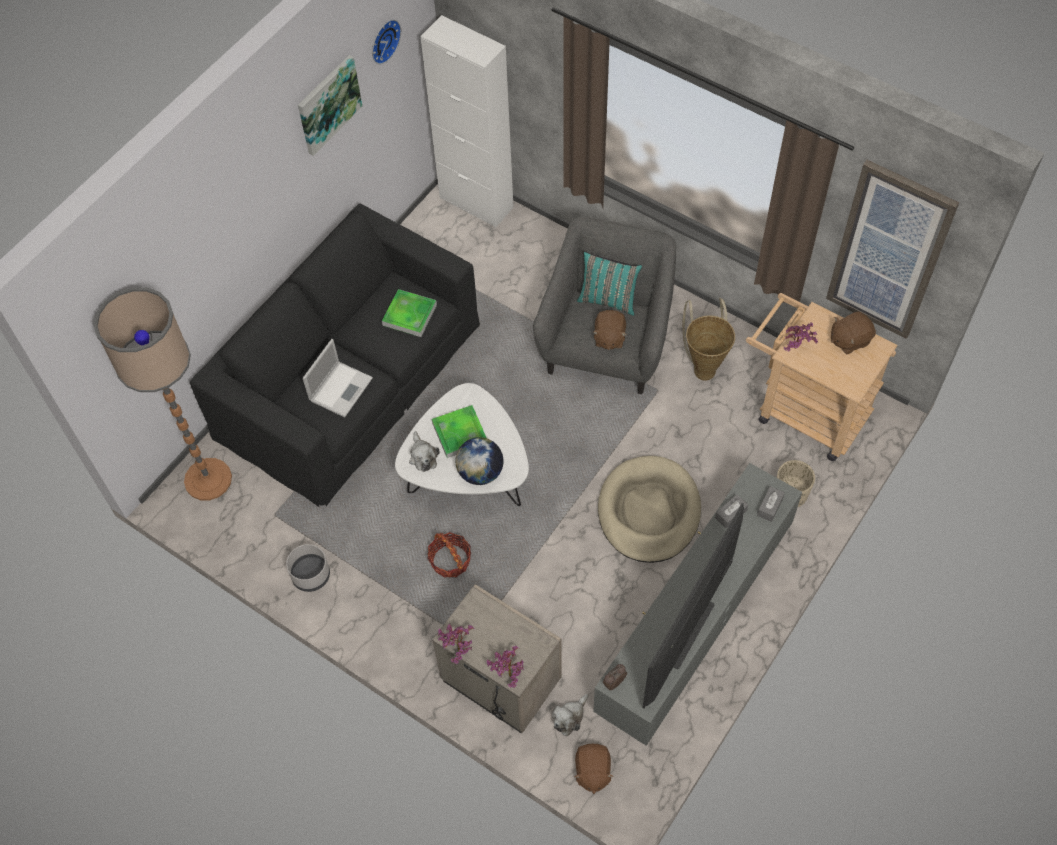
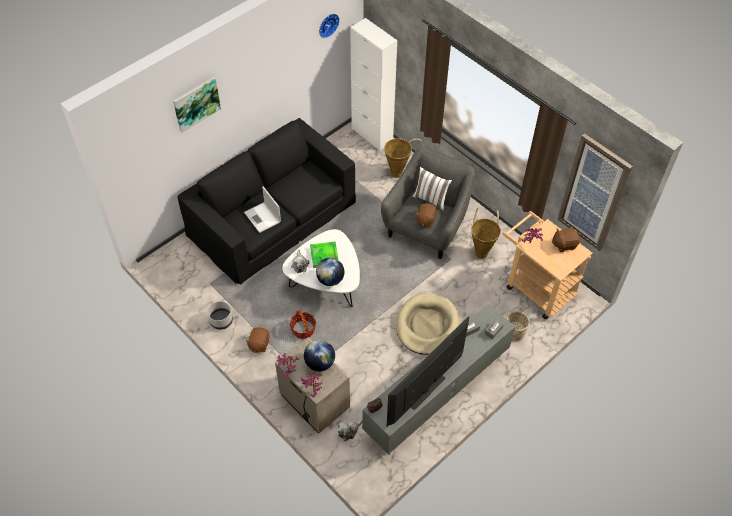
camera: 10 degrees right, 5 degrees down
(208, 479) = (178, 256): floor lamp -> none
(328, 104) = (287, 53): picture -> picture (196, 103)
(341, 388) = (263, 217): laptop -> laptop turned 105 degrees clockwise
(409, 315) = (313, 185): tray -> none
(507, 624) = (320, 363): none -> globe
(539, 261) = (400, 173): none -> basket
(592, 771) = (354, 464): brown plush toy -> brown plush toy (259, 344)
(608, 299) = (431, 199): turquoise pillow -> white pillow

